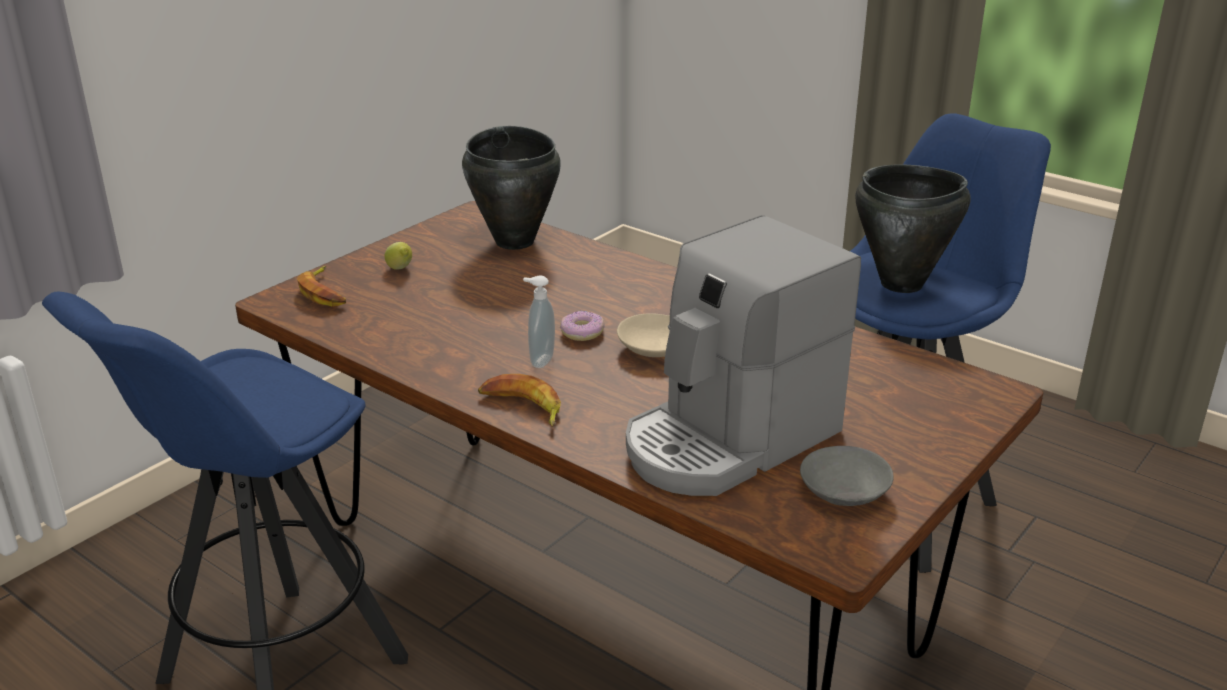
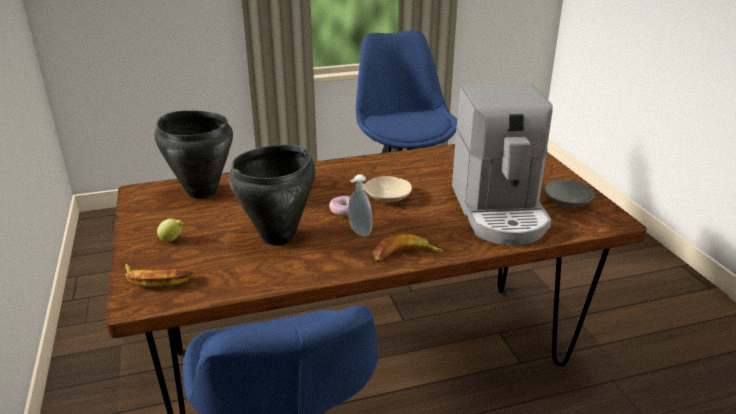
camera: 55 degrees left, 0 degrees up
(902, 284) = (406, 124): black cooking pot -> black cooking pot (278, 237)

